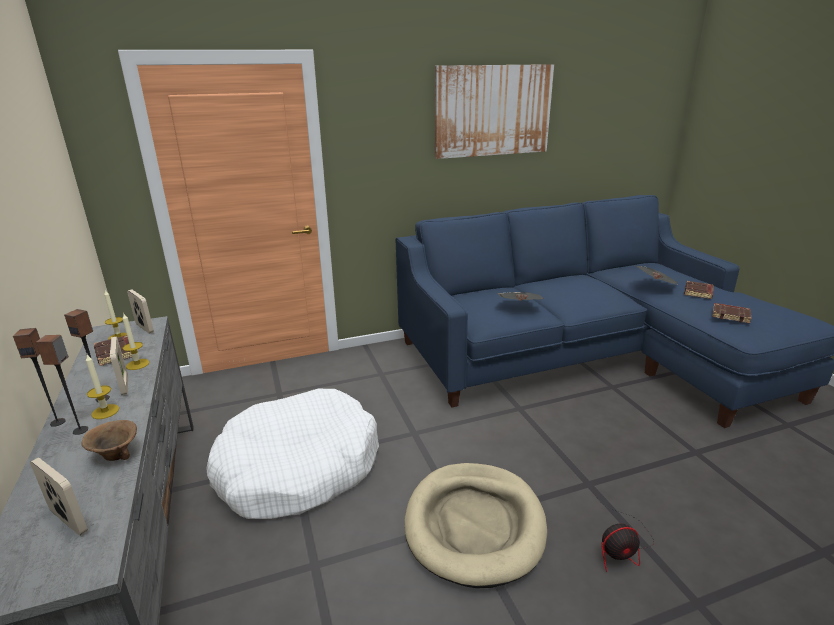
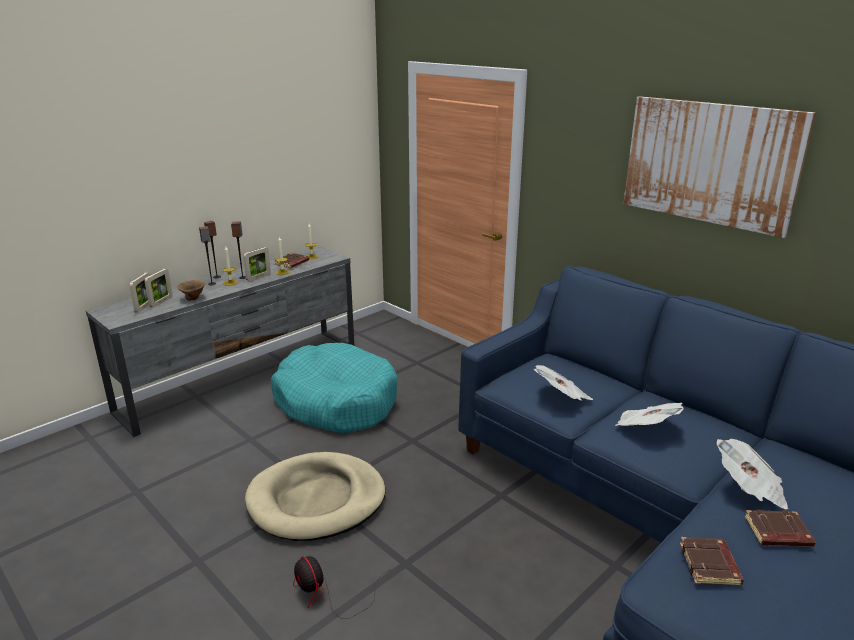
camera: 65 degrees right, 0 degrees up
(144, 328) = (328, 258): picture frame -> picture frame (161, 302)
(298, 468) = (336, 401): white dog bed -> turquoise dog bed
(573, 295) = (645, 428): none -> newspaper

